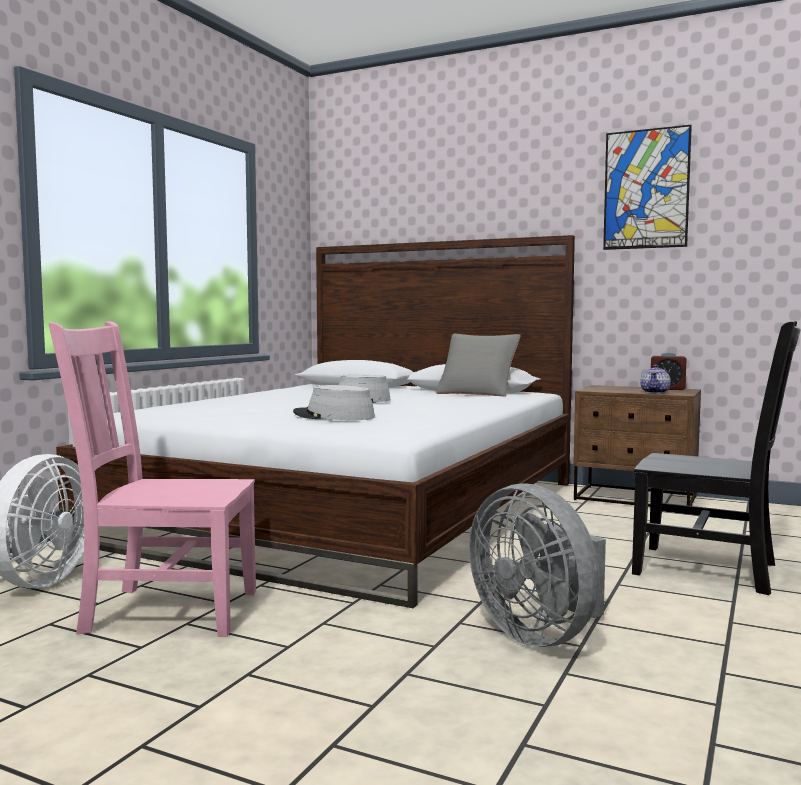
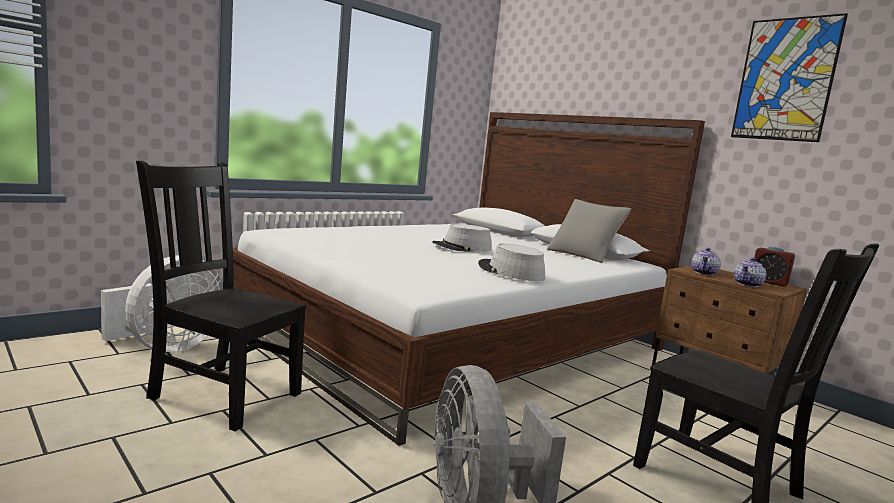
camera: 20 degrees right, 5 degrees up
(166, 611) = (222, 394): pink chair -> black chair
(333, 416) = (414, 260): grey hat -> grey hat (510, 272)
(608, 389) = (704, 273): none -> teapot

